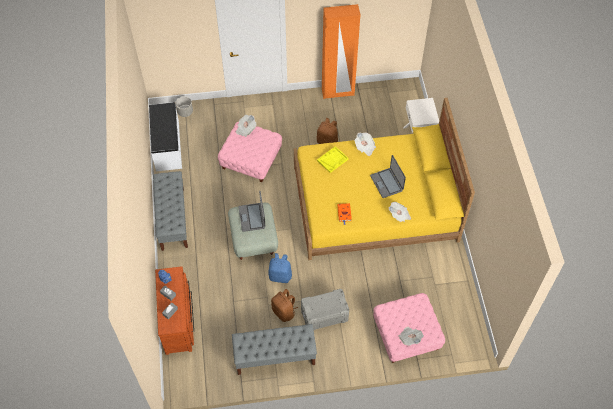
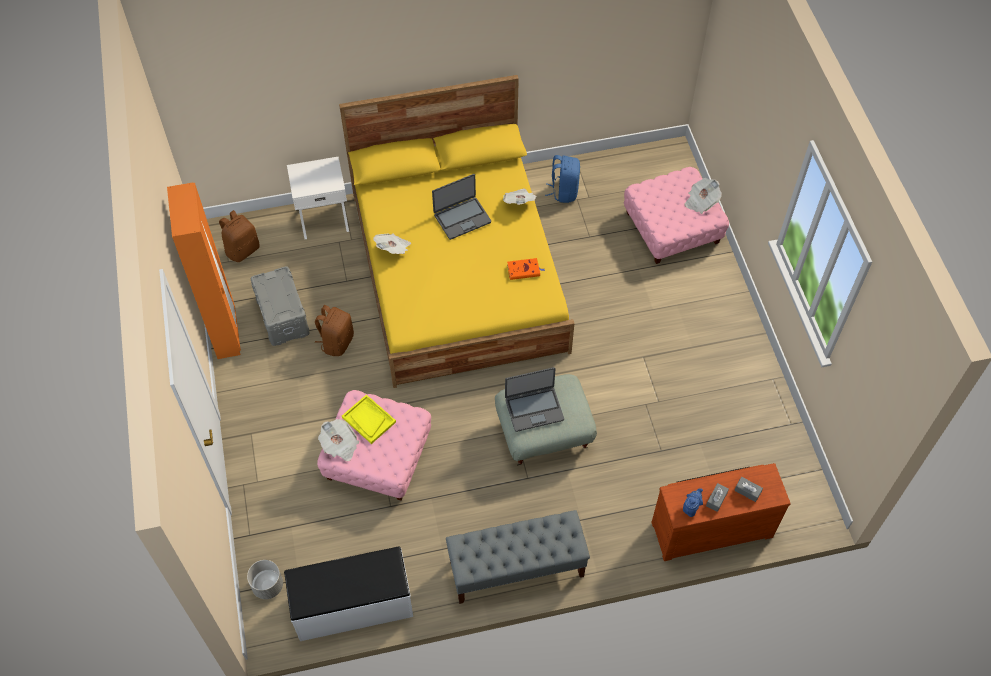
camera: 95 degrees left, 0 degrees up
(274, 356) = (741, 384): grey bench -> none
(280, 275) = (604, 389): blue backpack -> blue backpack (564, 191)
(284, 312) = (666, 378): brown backpack -> brown backpack (242, 249)
(324, 315) = (662, 325): grey storage box -> grey storage box (283, 316)
(332, 160) = (423, 289): yellow tray -> yellow tray (368, 420)

